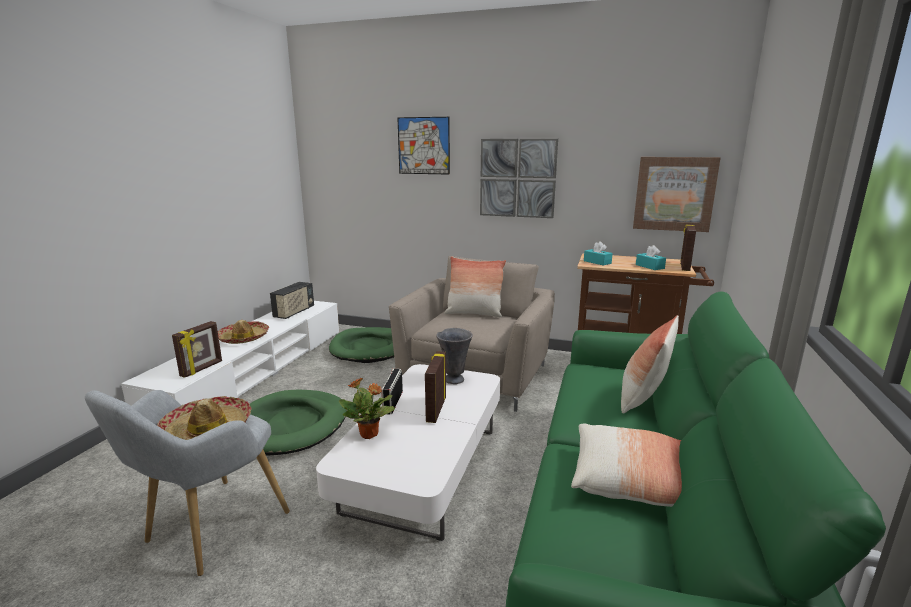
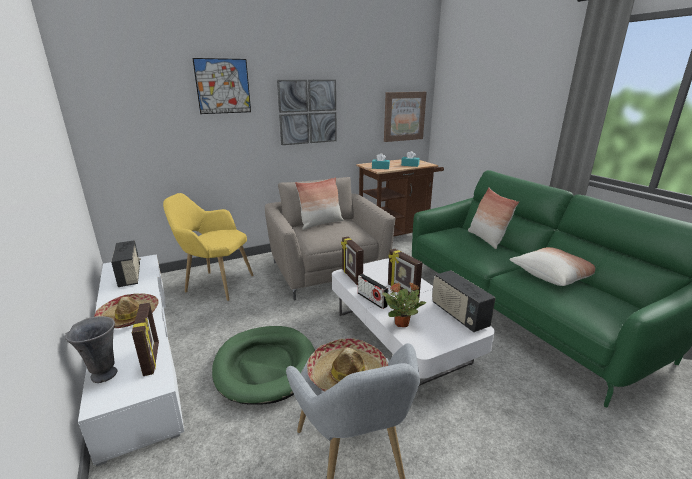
camera: 45 degrees left, 5 degrees up
(369, 348) = (215, 284): green dog bed -> yellow armchair
(435, 459) = (458, 315): none -> radio
(454, 379) = (374, 270): grey vase -> grey vase (104, 374)
(684, 267) = (423, 162): picture frame -> picture frame (351, 277)

